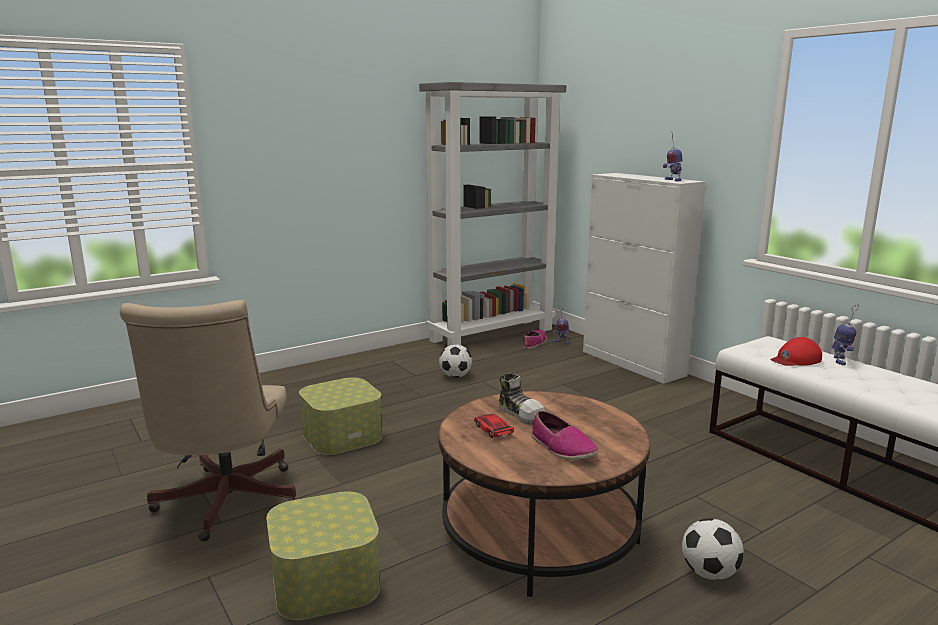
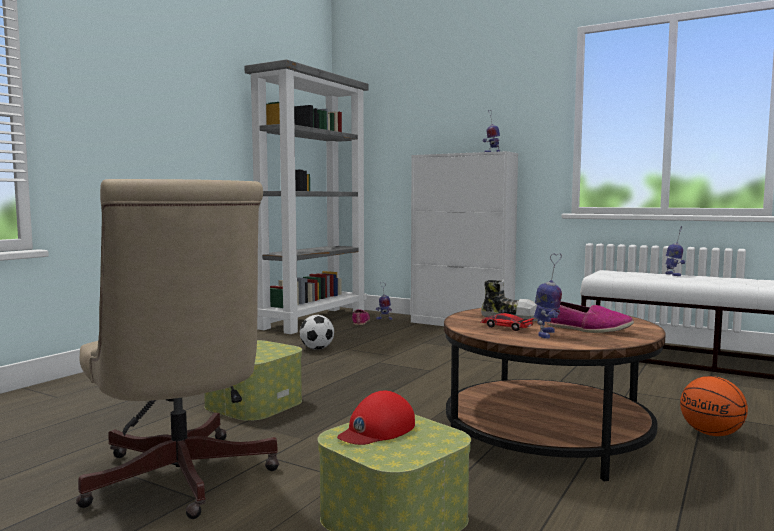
camera: 25 degrees left, 10 degrees down
(508, 449) = (546, 334): none -> toy robot
(709, 573) = (712, 434): football -> basketball
(795, 359) = (645, 276): red cap -> red cap (376, 430)

